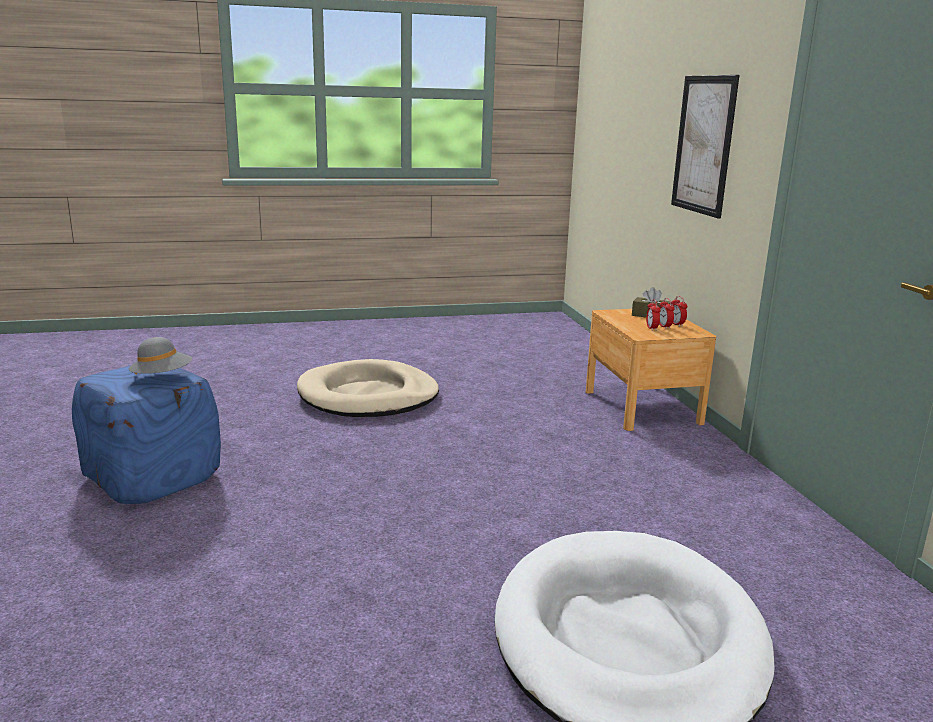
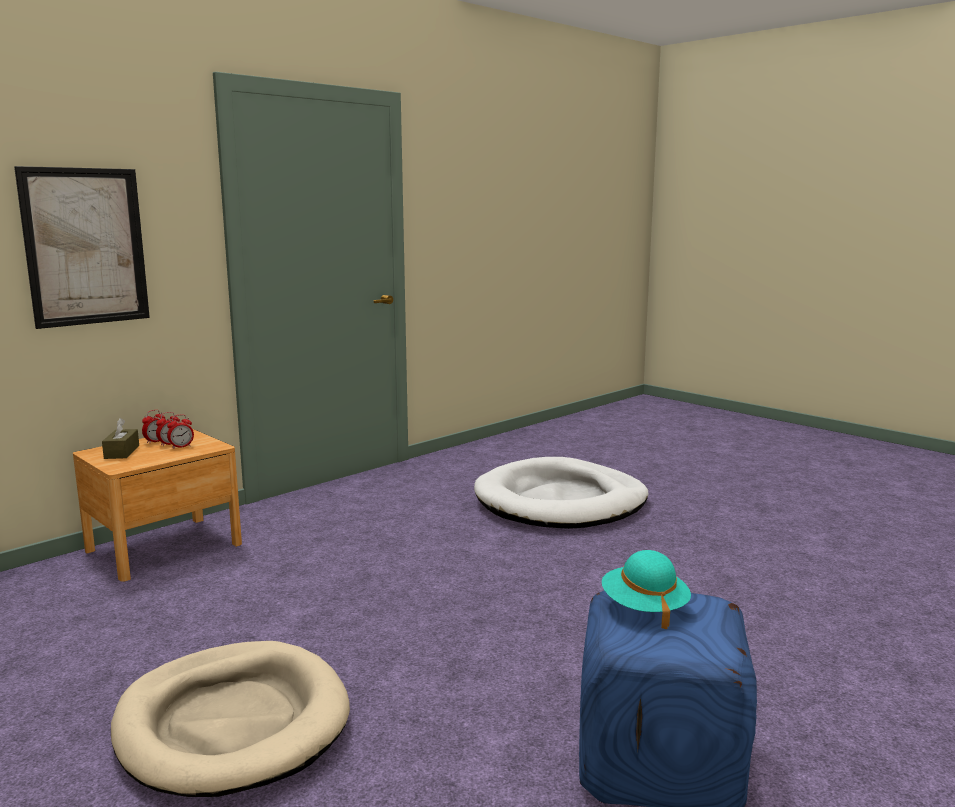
camera: 120 degrees left, 5 degrees down
(162, 378) = (644, 608): grey hat -> turquoise hat

